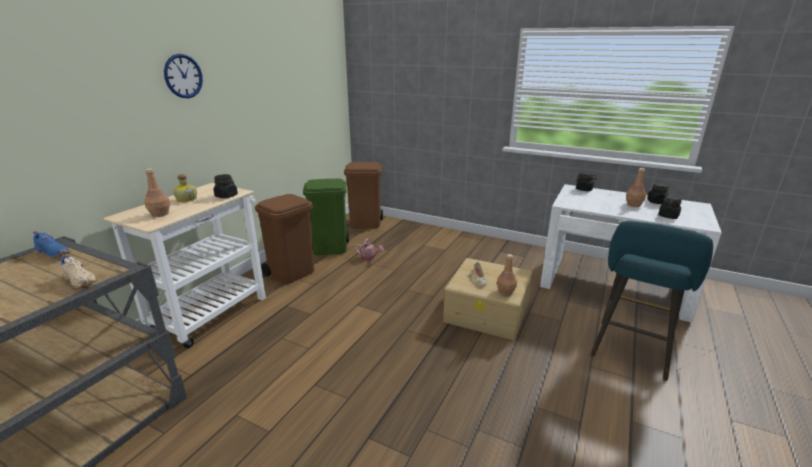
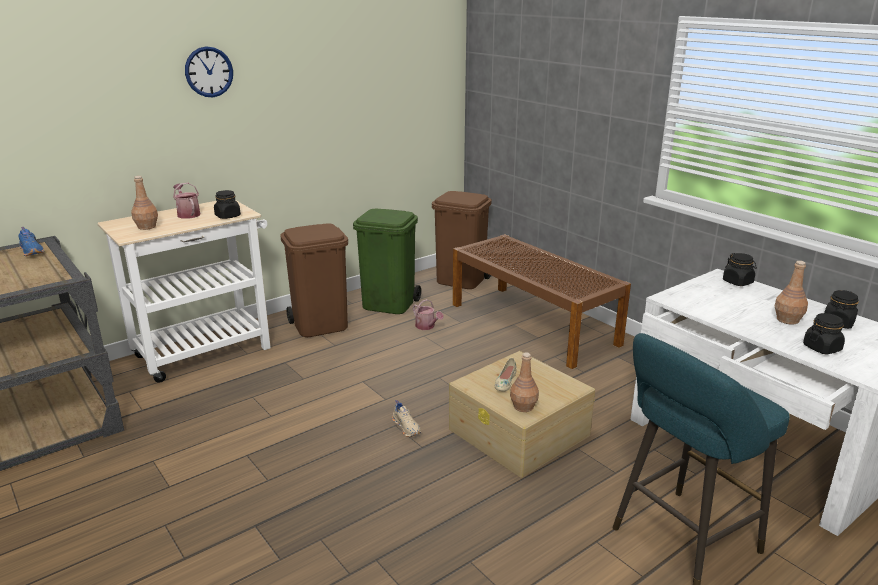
camera: 25 degrees right, 0 degrees up
(80, 280) = (27, 281): beige shoe -> beige shoe (407, 427)
(187, 199) = (187, 214): bottle -> watering can
(435, 242) = (533, 324): none -> brown bench

